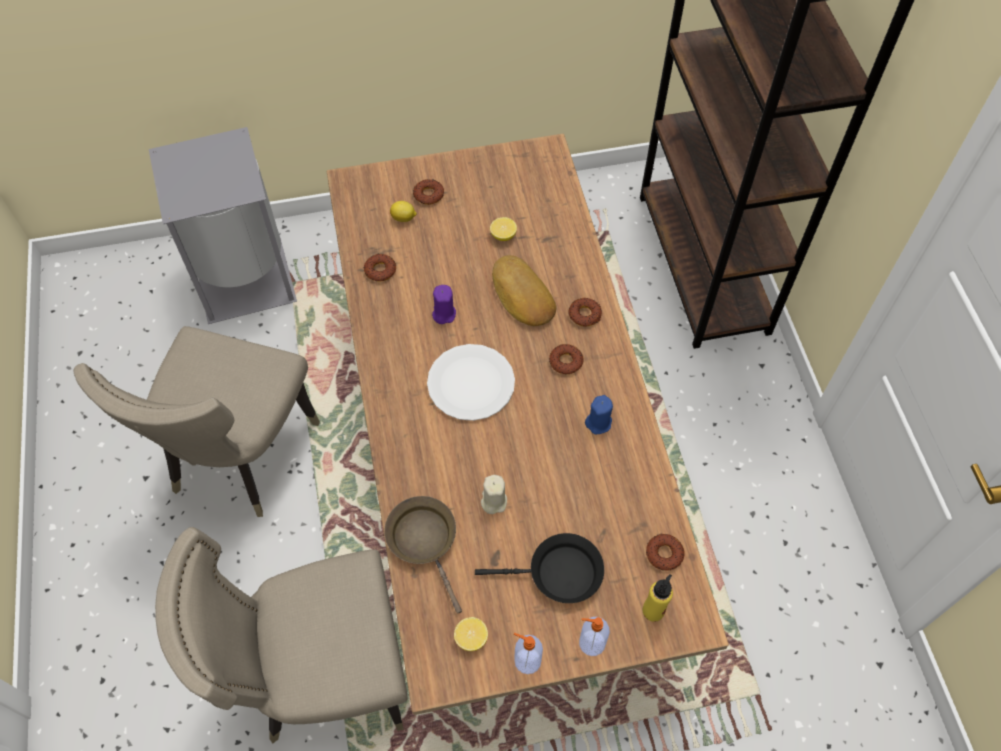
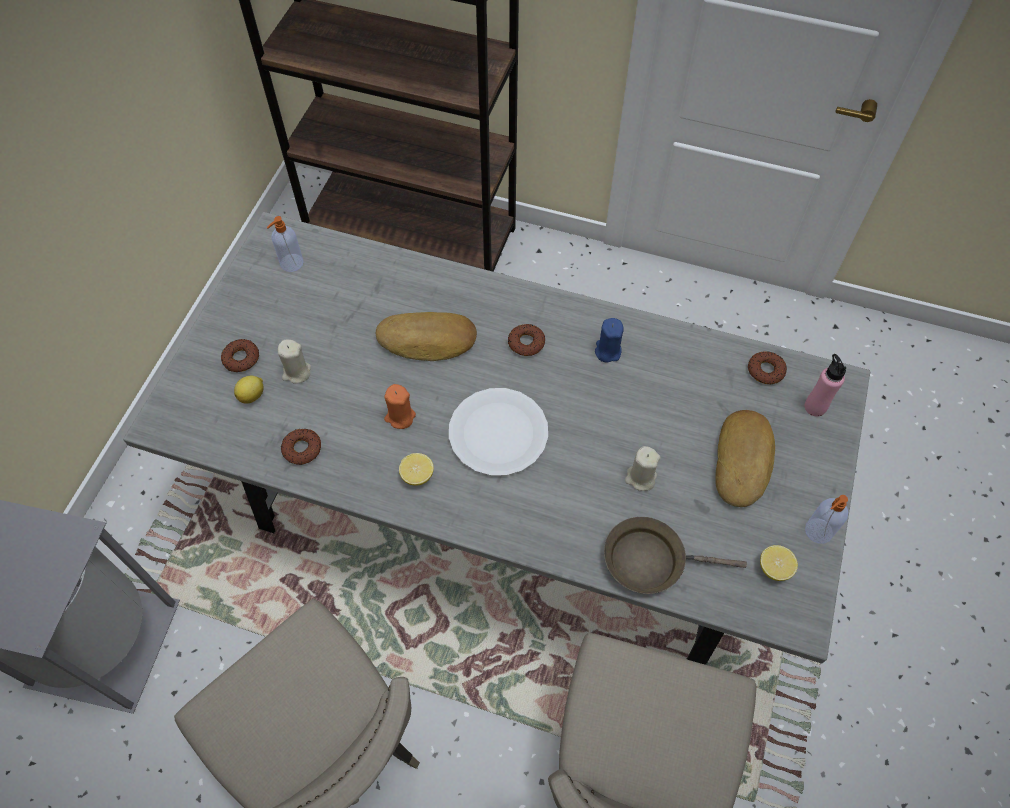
camera: 60 degrees left, 0 degrees up
(439, 232) = (296, 372): none -> beige candle
(444, 314) = (400, 417): purple candle -> orange candle
(501, 465) = (505, 500): brown dining table -> grey dining table
(503, 235) = (345, 320): lemon -> lemon (417, 475)
(559, 573) = (744, 461): black frying pan -> bread
(585, 314) = (485, 302): donut -> none
(591, 643) = (823, 470): soap dispenser -> soap dispenser (291, 263)
(653, 610) = (815, 407): yellow bottle -> pink bottle

